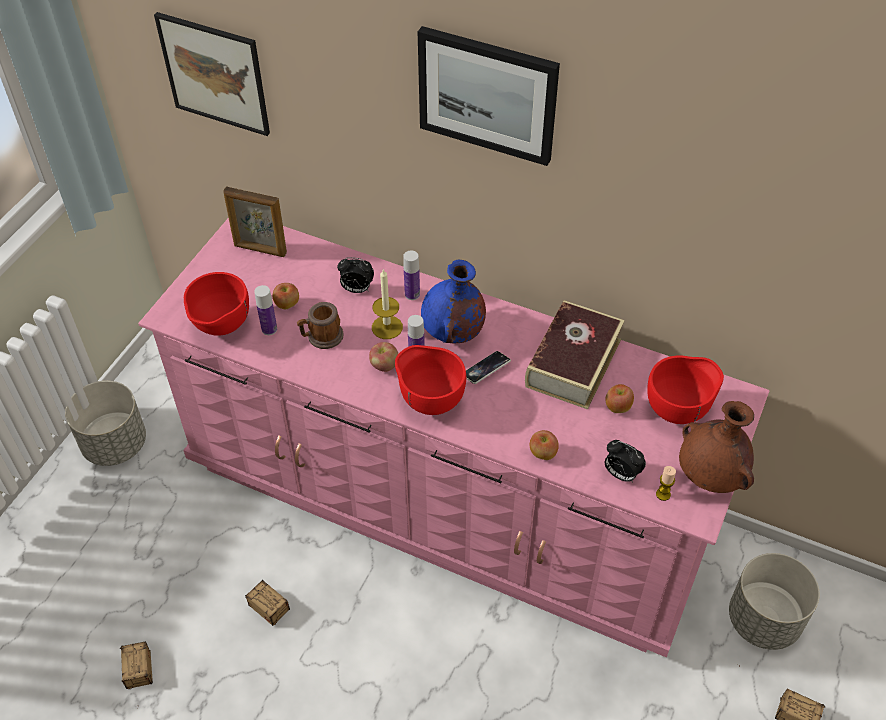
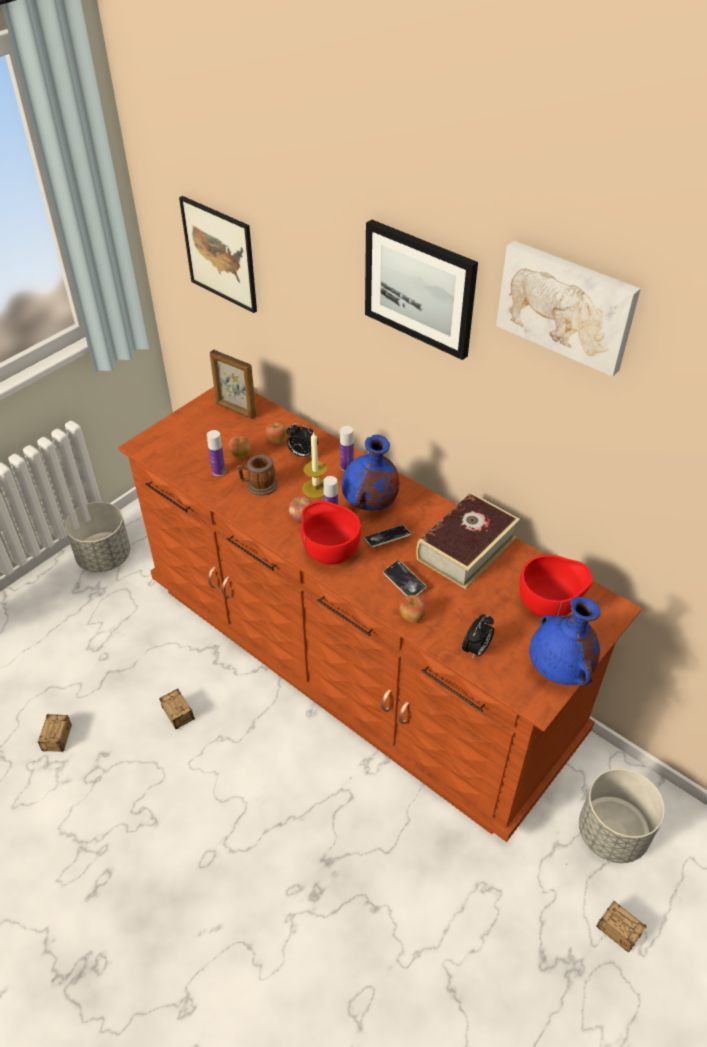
camera: 15 degrees right, 5 degrees down
(221, 328) = (180, 463): red bowl -> none
(445, 498) = (355, 659): pink dresser -> brown dresser
(521, 415) = (404, 581): none -> phone
(617, 407) = (493, 593): apple -> apple (277, 441)
(621, 474) = (476, 650): alarm clock -> alarm clock turned 105 degrees counterclockwise
(663, 494) = (509, 675): candle -> none
(668, 100) = (567, 305): none -> picture
(711, 477) = (559, 671): brown vase -> blue vase

